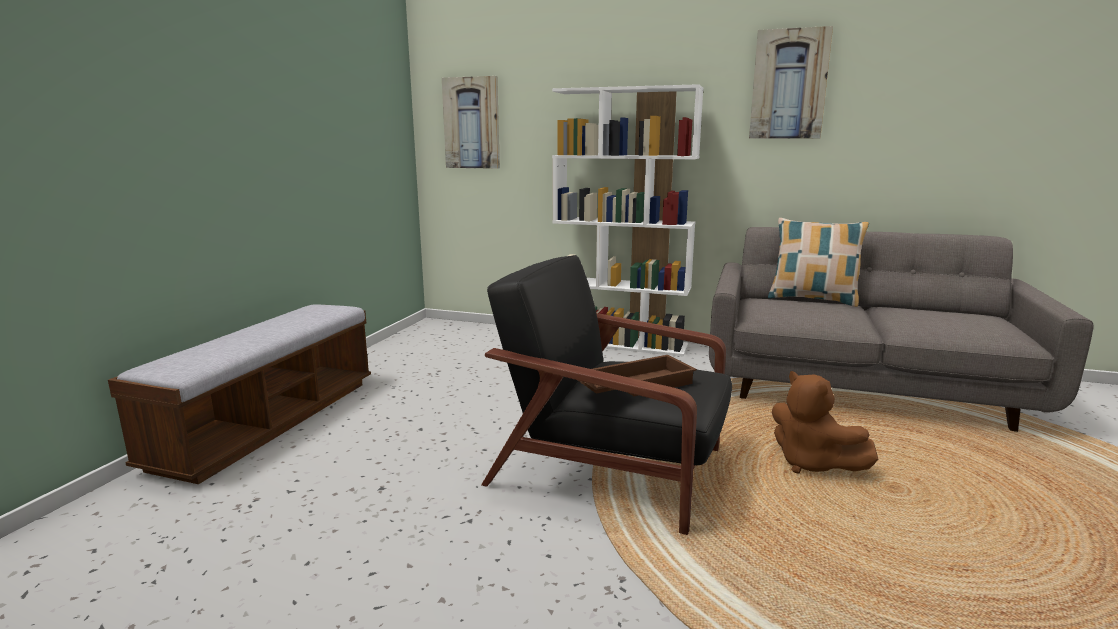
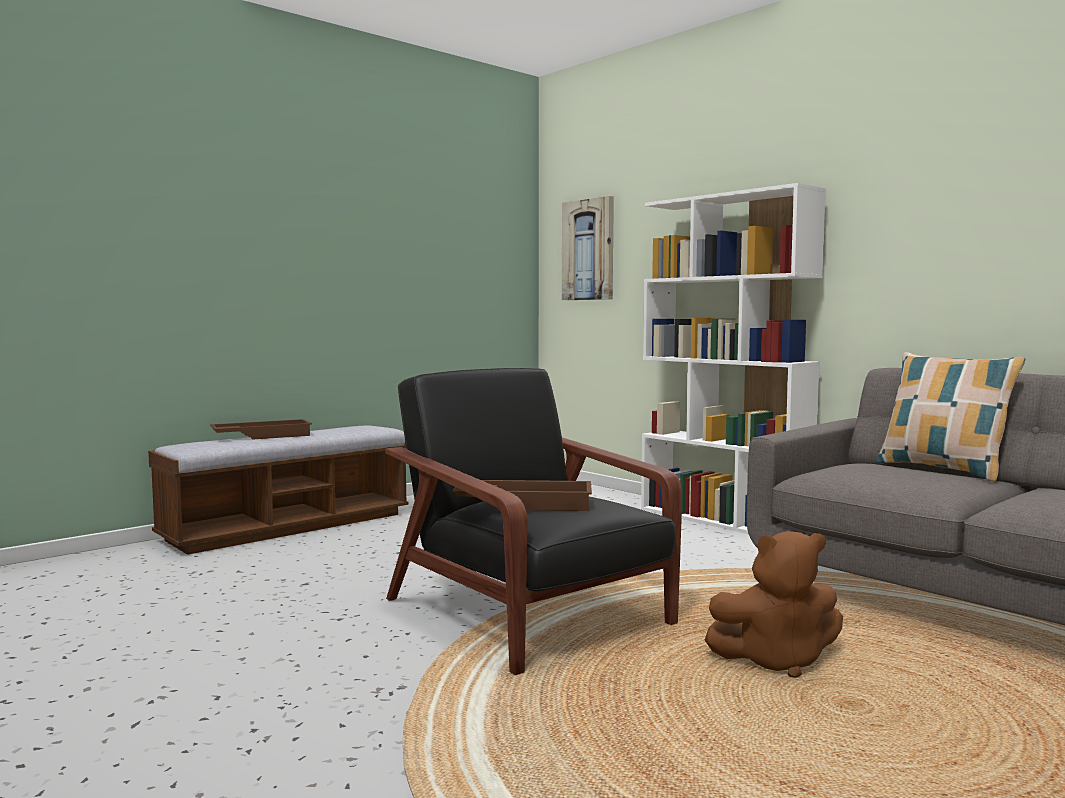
camera: 30 degrees right, 10 degrees down
(234, 337) = (262, 436): none -> brown tray
(789, 84) = (937, 174): picture -> none
(811, 464) = (776, 661): brown plush toy -> brown plush toy turned 90 degrees counterclockwise

